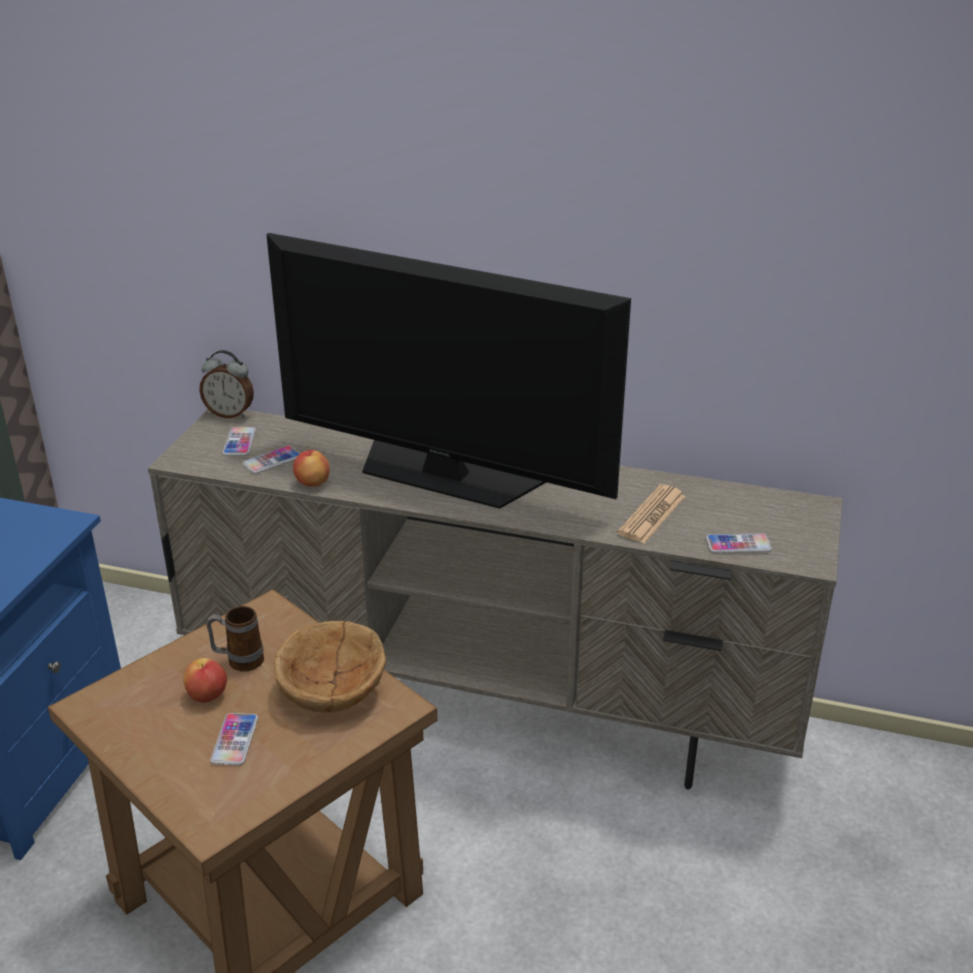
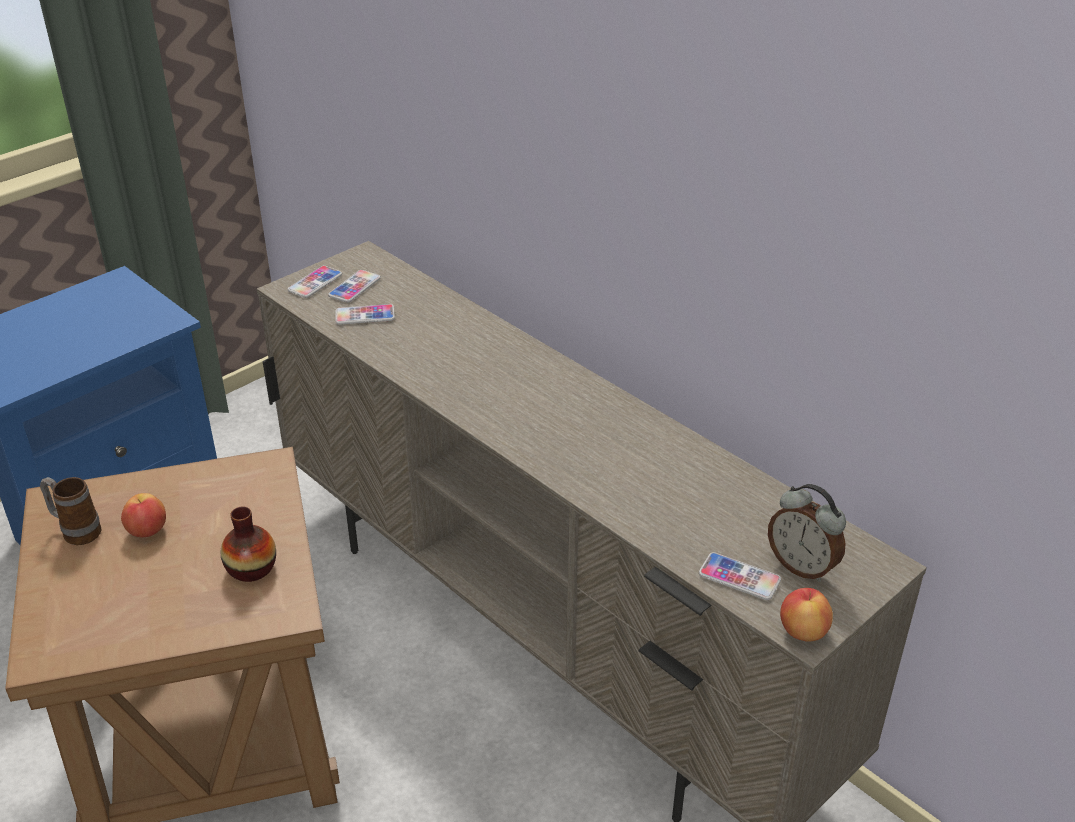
camera: 30 degrees right, 5 degrees up
(230, 414) = (374, 255): alarm clock -> alarm clock (802, 566)
(235, 740) = (130, 584): phone -> phone (315, 283)
(238, 661) = (200, 508): mug -> mug (76, 531)
(312, 483) = (378, 351): apple -> apple (803, 631)
(332, 688) = (251, 568): brown bowl -> vase
(445, 475) = (508, 384): television -> none
(652, 515) = (676, 506): newspaper -> none

